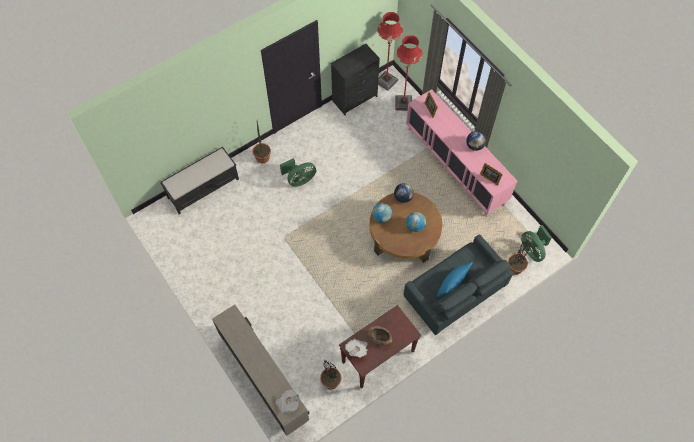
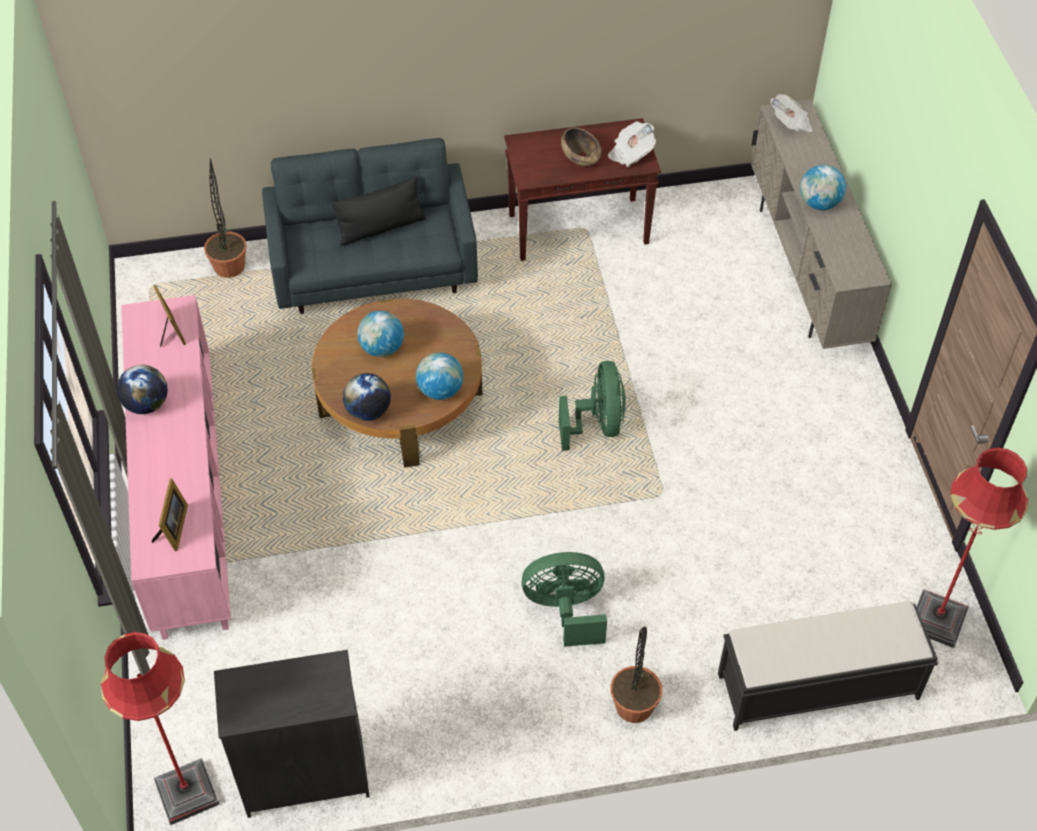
camera: 155 degrees left, 10 degrees down
(257, 353) = (819, 203): none -> globe
(331, 382) = (683, 225): potted plant -> none
(403, 103) = (189, 705): red floor lamp -> red floor lamp (937, 620)
(452, 283) = (381, 228): blue pillow -> black pillow
(532, 250) = (171, 282): green fan -> green fan (597, 424)

